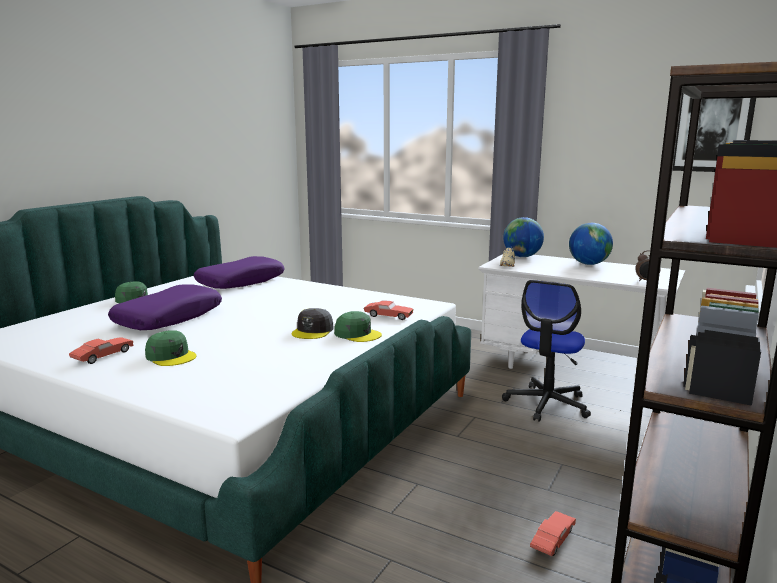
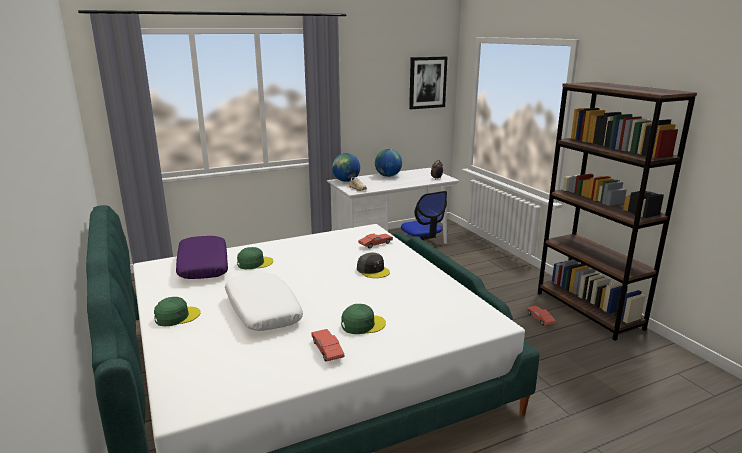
camera: 55 degrees left, 5 degrees up
(168, 318) = (262, 311): purple pillow -> white pillow
(357, 334) = (397, 260): green cap -> green cap (254, 263)

